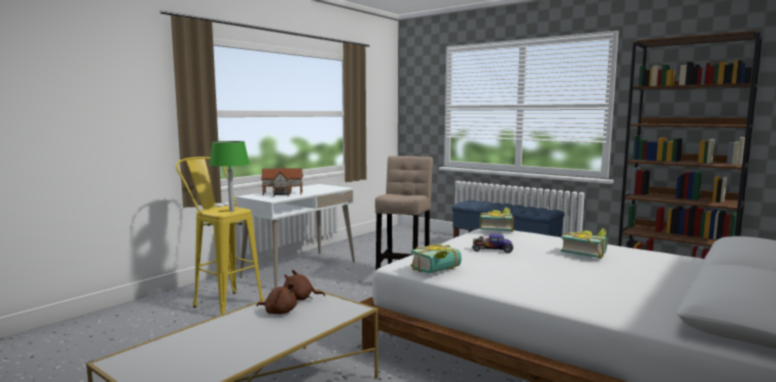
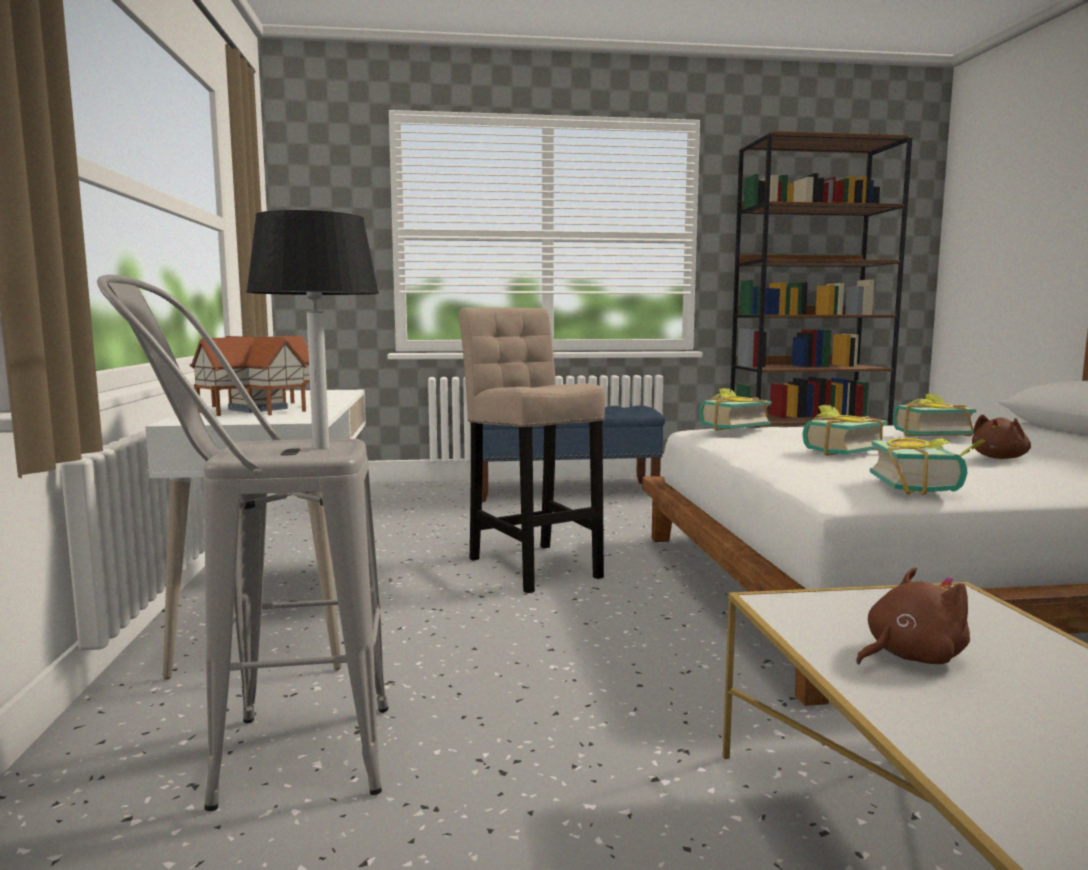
camera: 45 degrees left, 0 degrees up
(222, 302) = (271, 757): yellow stool -> grey stool
(231, 211) = (321, 448): green table lamp -> black table lamp
(300, 298) = (828, 616): brown plush toy -> brown plush toy (1000, 458)
(492, 250) = (836, 451): toy car -> book

